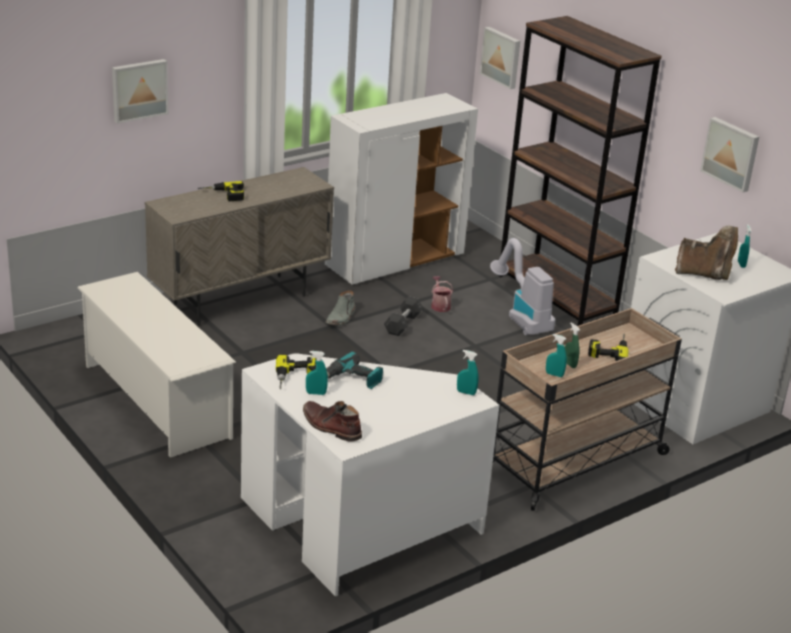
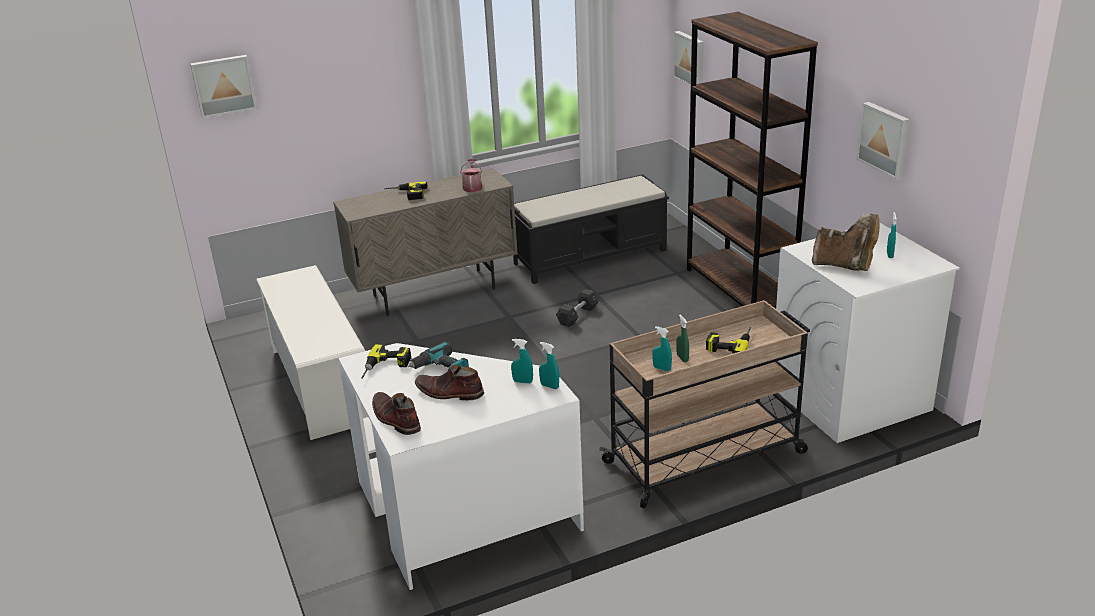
camera: 15 degrees right, 0 degrees up
(139, 90) = (321, 98): picture -> picture (223, 85)
(316, 393) = (397, 384): turquoise spray bottle -> turquoise spray bottle (522, 382)
(341, 318) = (521, 309): grey boot -> none
(371, 401) = (449, 393): none -> brown boot
(395, 261) = (591, 256): white cabinet -> black bench
(440, 305) = (619, 298): watering can -> watering can (472, 187)
(520, 316) = (696, 309): vacuum cleaner -> none

